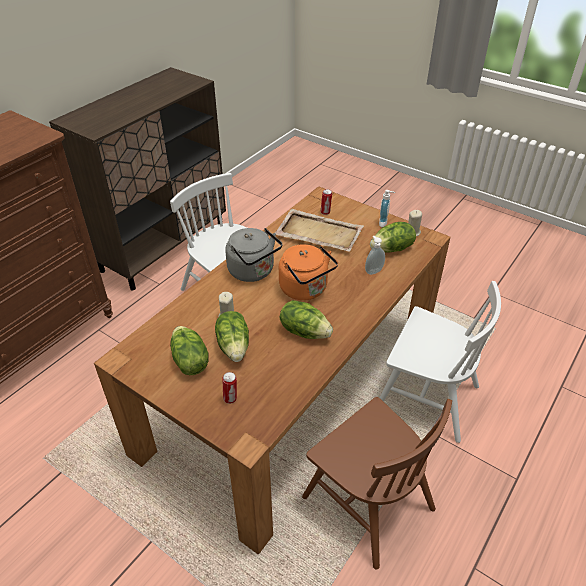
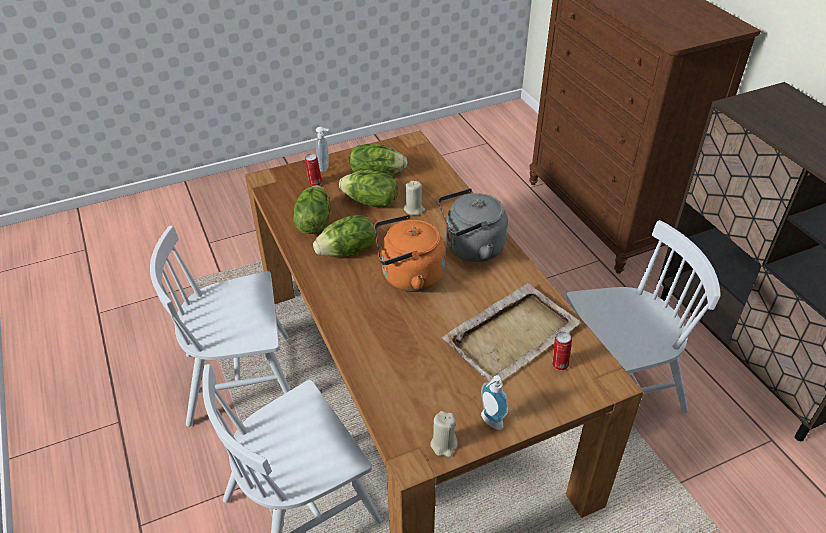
camera: 120 degrees right, 0 degrees up
(367, 502) = (241, 379): brown chair -> white chair
(373, 271) = (394, 350): soap dispenser -> soap dispenser (325, 167)
(392, 249) = (422, 395): lettuce -> lettuce (313, 222)

